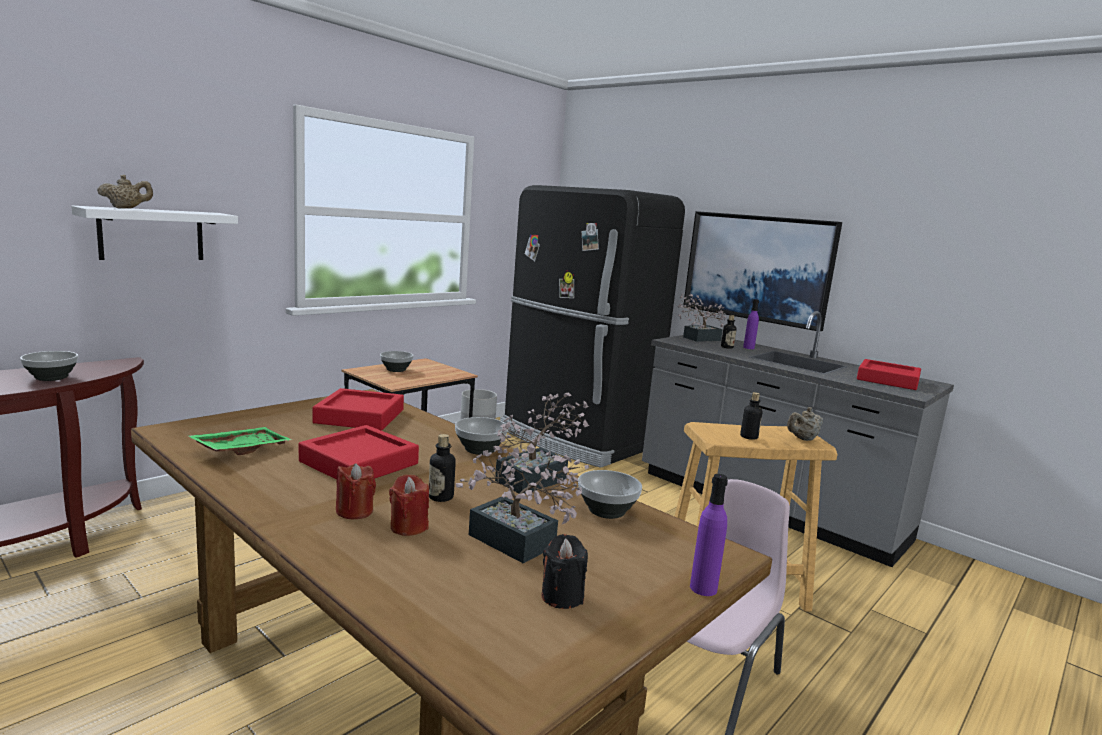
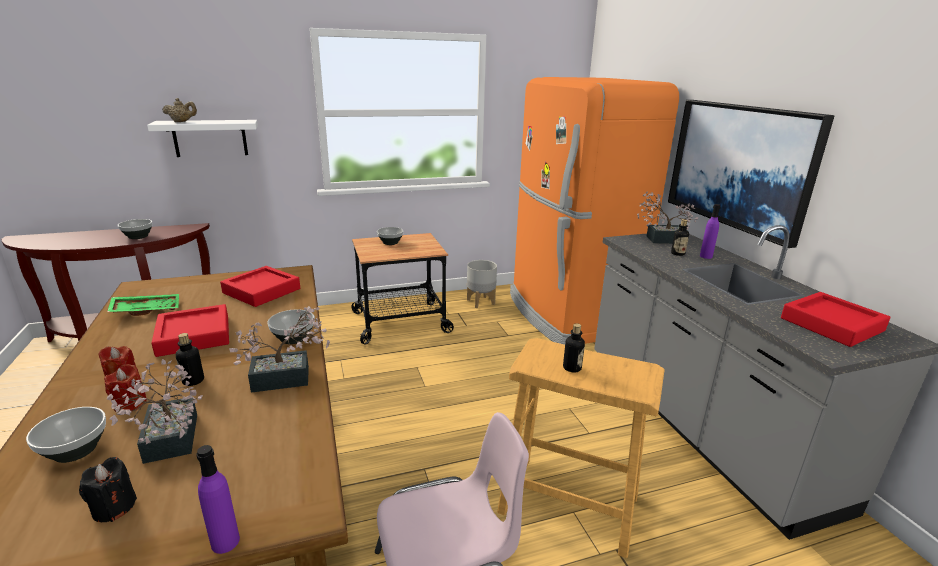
camera: 30 degrees right, 10 degrees up
(575, 439) = (567, 314): black fridge -> orange fridge
(606, 511) = (286, 427): bowl -> bowl (74, 451)
(802, 439) = (633, 383): beige teapot -> none

